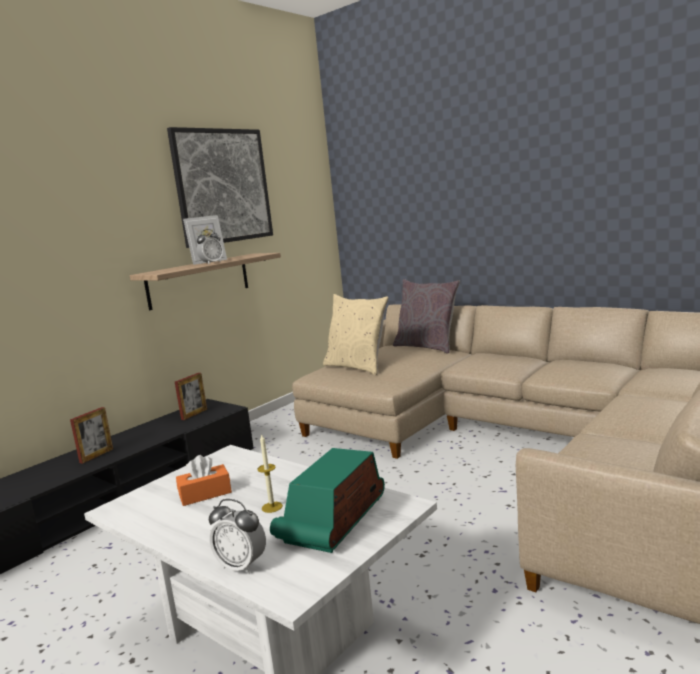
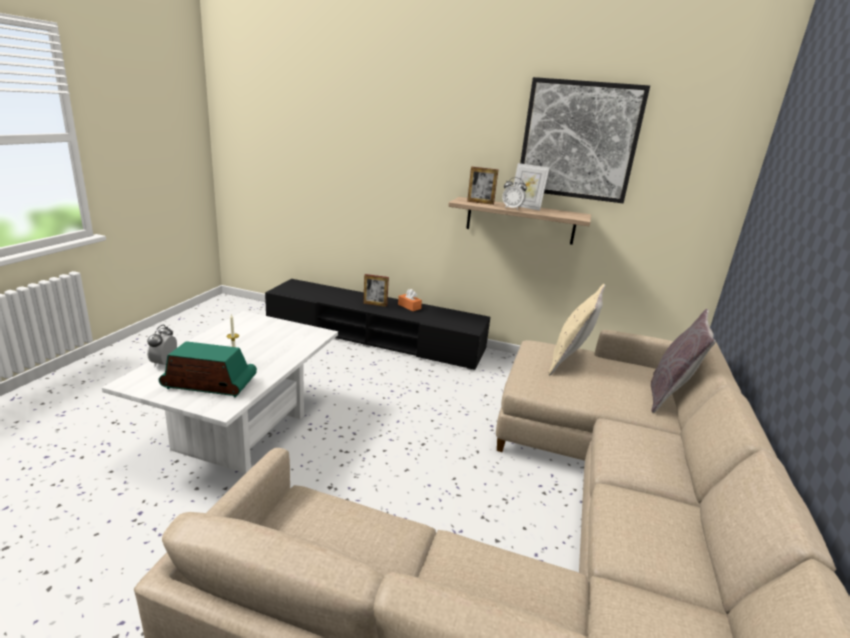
camera: 65 degrees right, 10 degrees up
(194, 414) = (455, 318): picture frame -> picture frame (480, 202)
(205, 494) = (258, 337): orange tissue box -> orange tissue box (409, 306)

